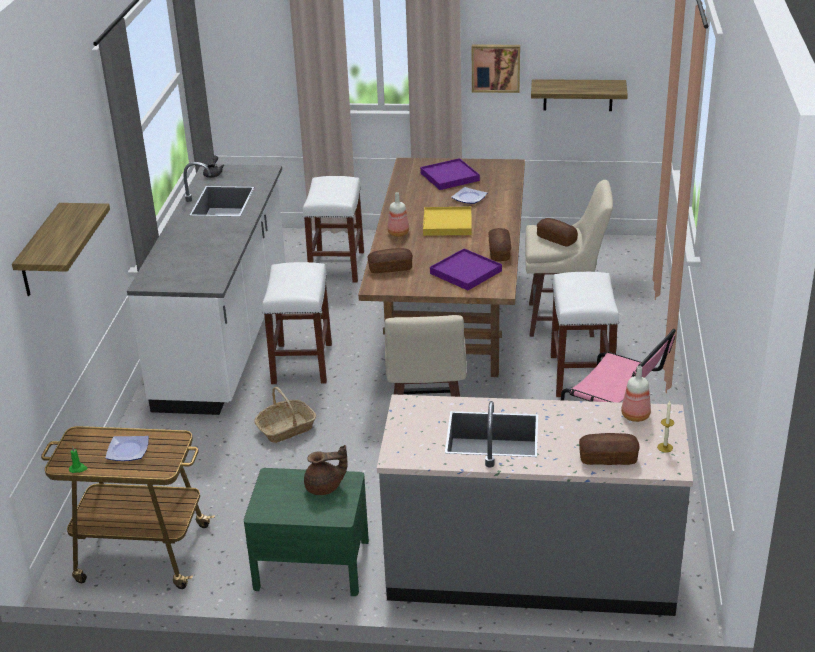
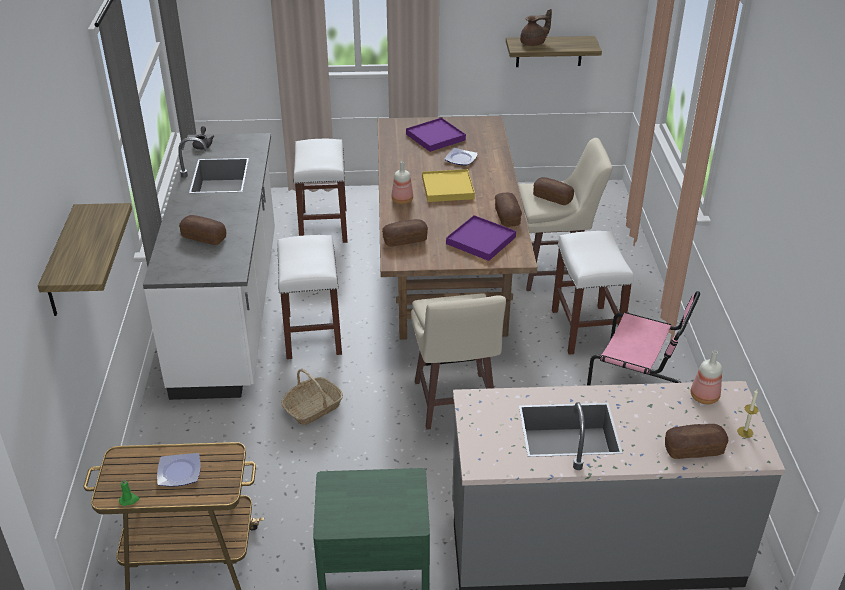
camera: 10 degrees left, 5 degrees up
(193, 254) = (204, 237): none -> bread
(324, 487) = (389, 490): brown teapot -> brown teapot (534, 43)
(495, 67) = (471, 27): picture -> none

